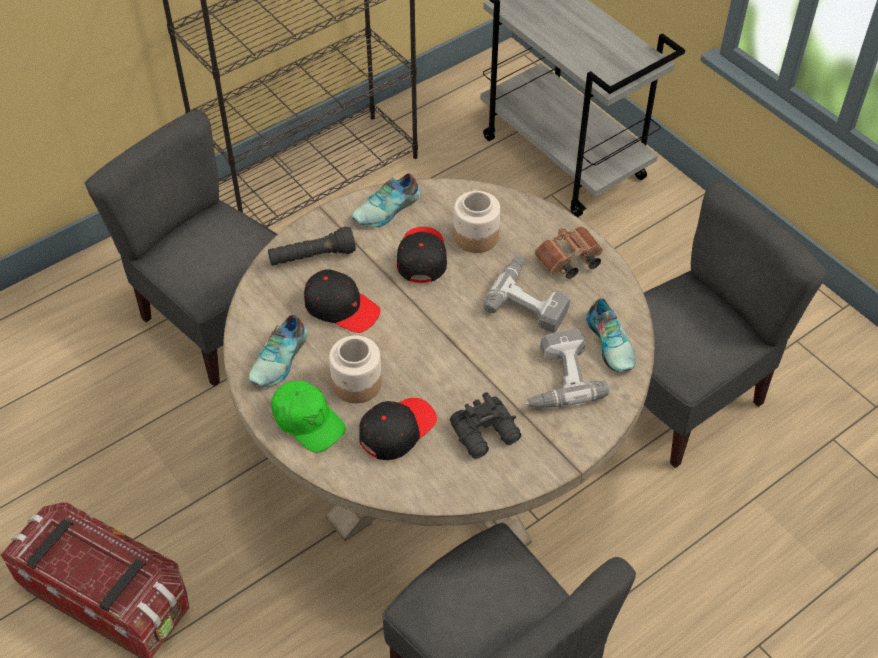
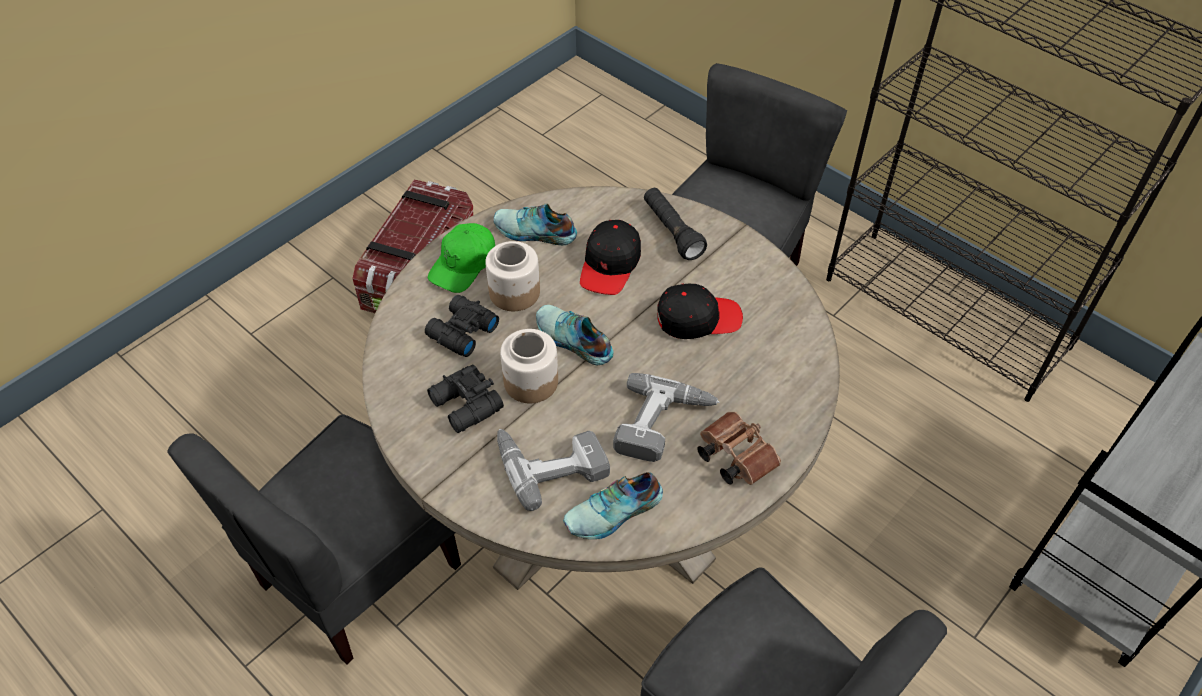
camera: 80 degrees right, 0 degrees up
(388, 209) = (760, 279): shoe -> shoe (572, 341)
(397, 430) = (461, 332): black cap -> black binoculars
(475, 236) = (745, 361): jar -> jar (530, 381)

